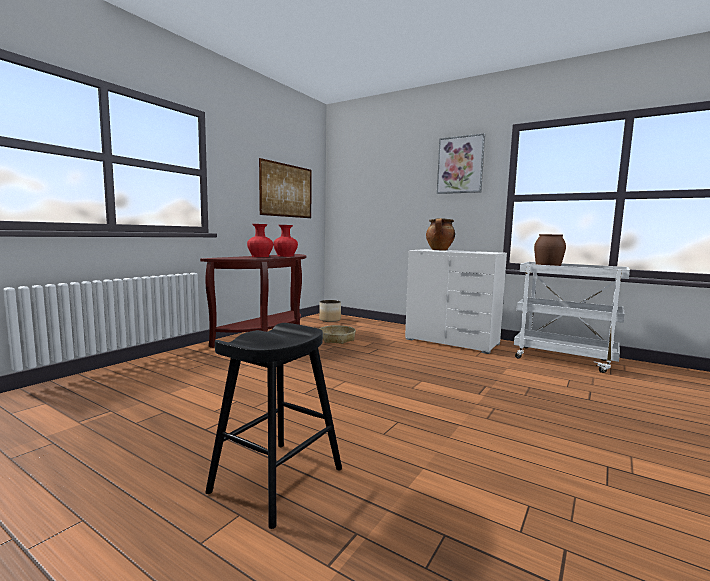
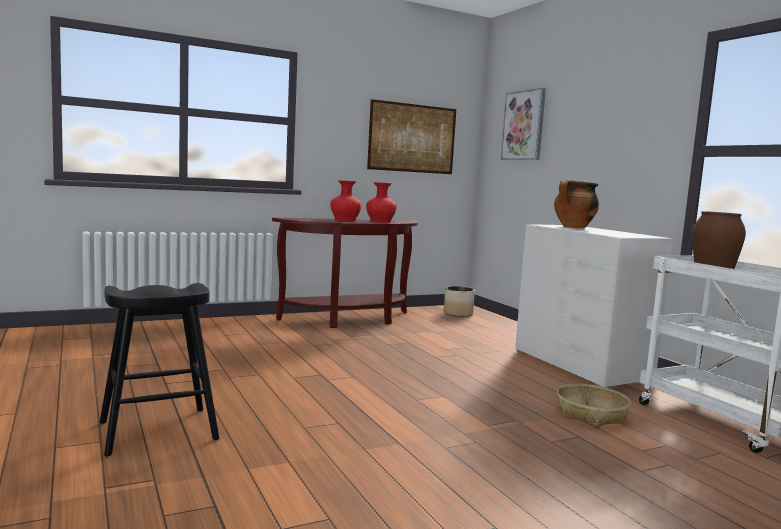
camera: 30 degrees right, 0 degrees up
(336, 339) = (425, 336): basket -> basket (591, 414)
(460, 165) = (635, 98): picture -> picture (524, 125)

